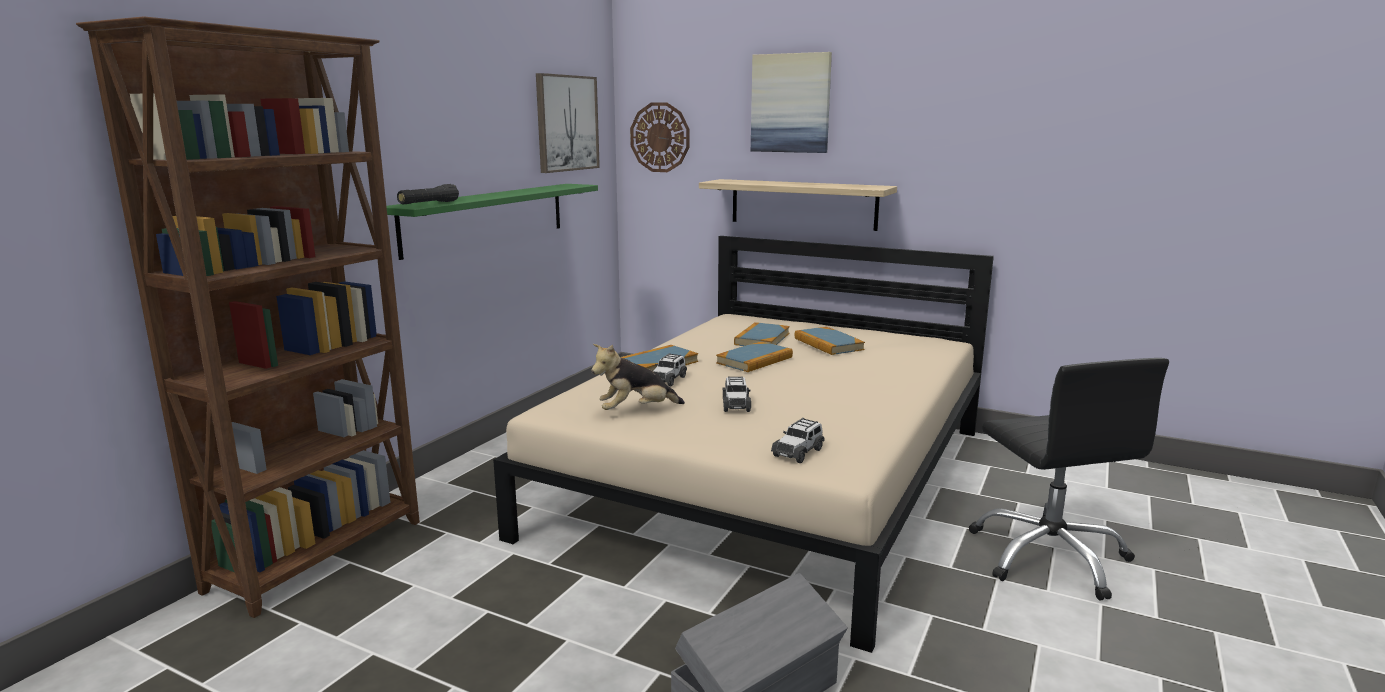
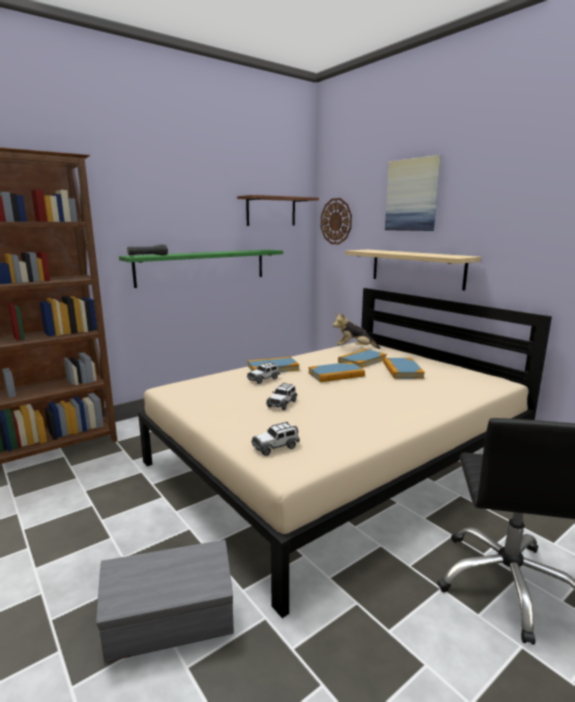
camera: 25 degrees right, 0 degrees up
(566, 123) = (271, 211): picture -> brown shelf
(636, 411) = (216, 397): plush toy -> plush toy (354, 348)

